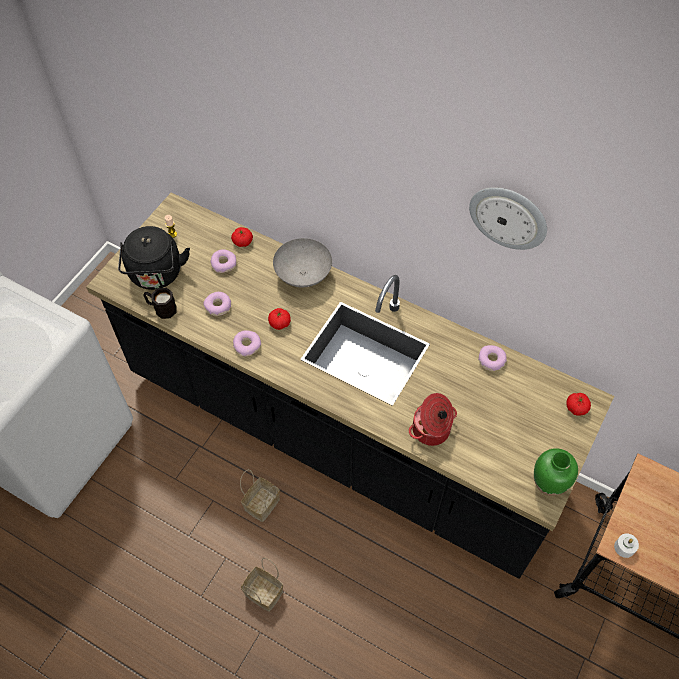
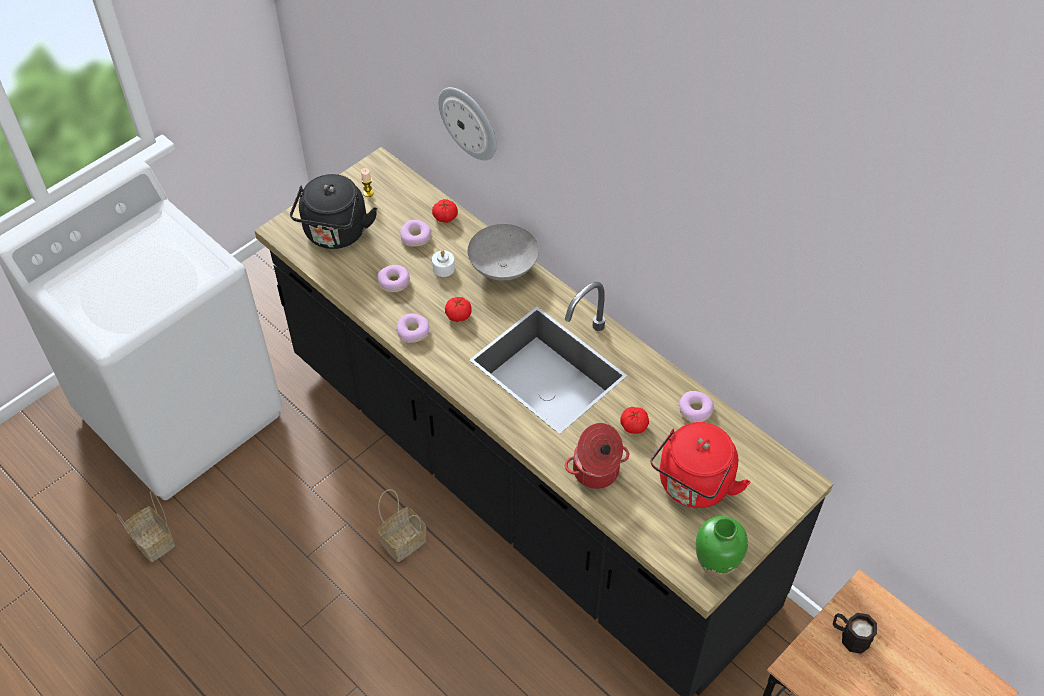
camera: 15 degrees right, 5 degrees down
(161, 308) = (330, 271): black mug -> black mug (849, 636)
(265, 593) = (376, 643): basket -> basket (155, 542)
(508, 217) = (720, 228): wall clock -> wall clock (469, 122)
(510, 424) = (693, 486): none -> red kettle
(576, 408) = (781, 486): tomato -> tomato (634, 426)
(624, 547) = (804, 673): white candle -> white candle (443, 268)

